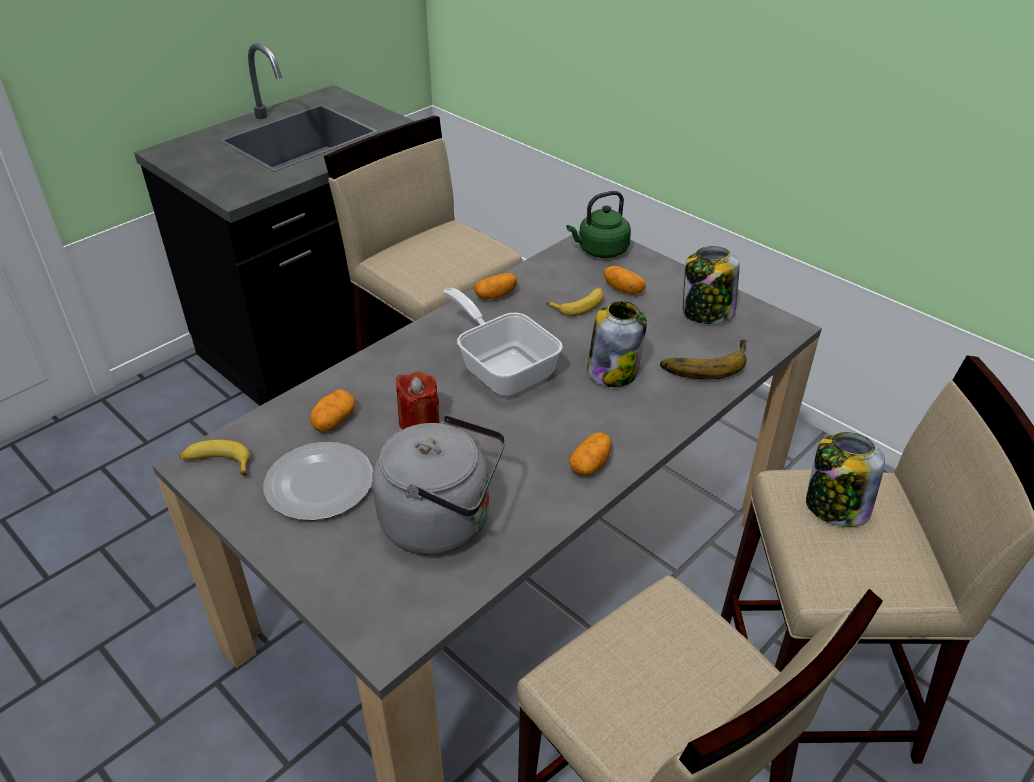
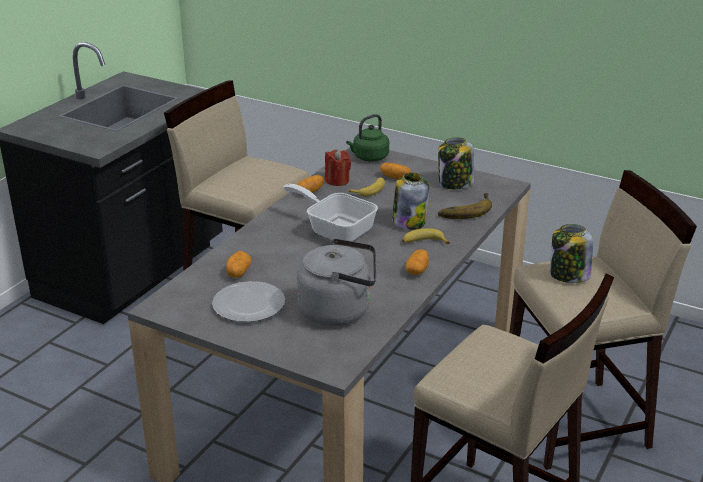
camera: 15 degrees left, 10 degrees down
(217, 463) = (172, 304): banana -> banana (423, 242)
(419, 422) = (296, 265): red candle -> red candle (337, 180)

